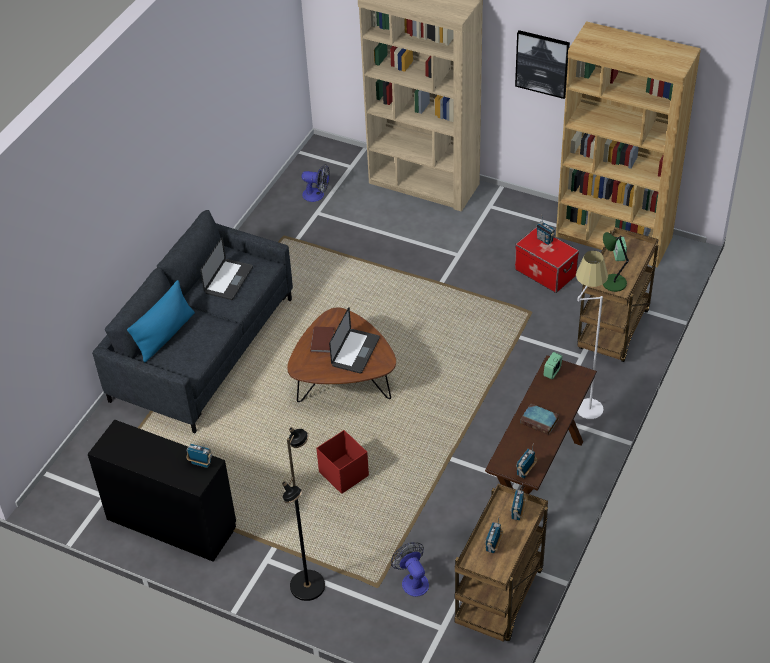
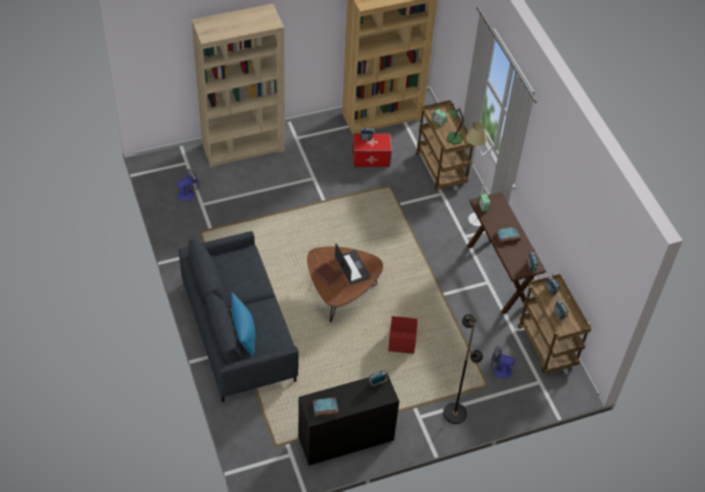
camera: 50 degrees left, 5 degrees up
(123, 449) = (326, 408): none -> book
(229, 280) = (238, 275): laptop -> none
(542, 63) = (316, 28): picture -> none

